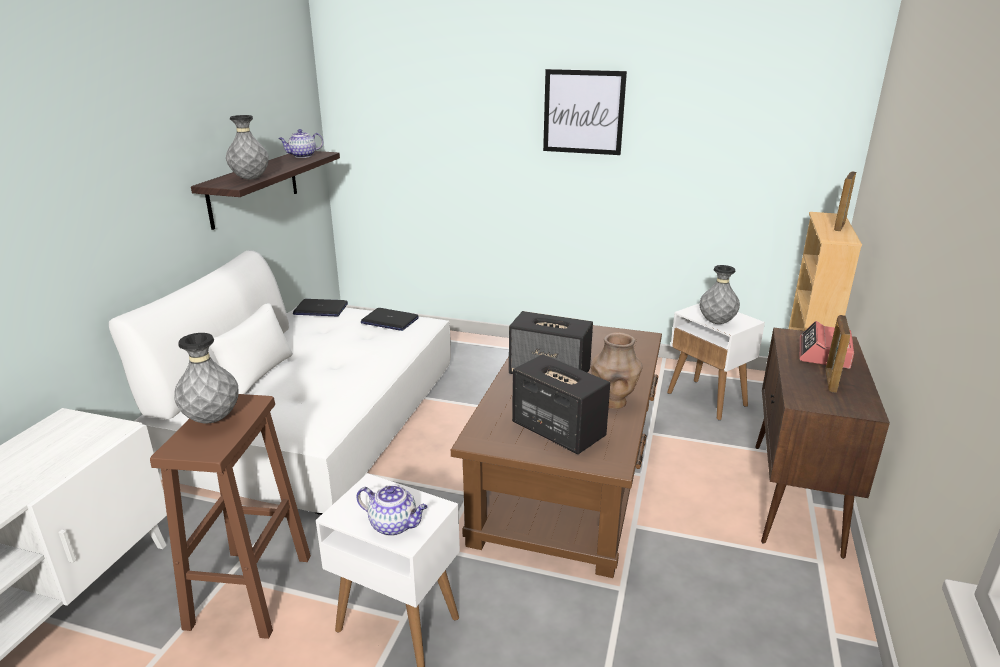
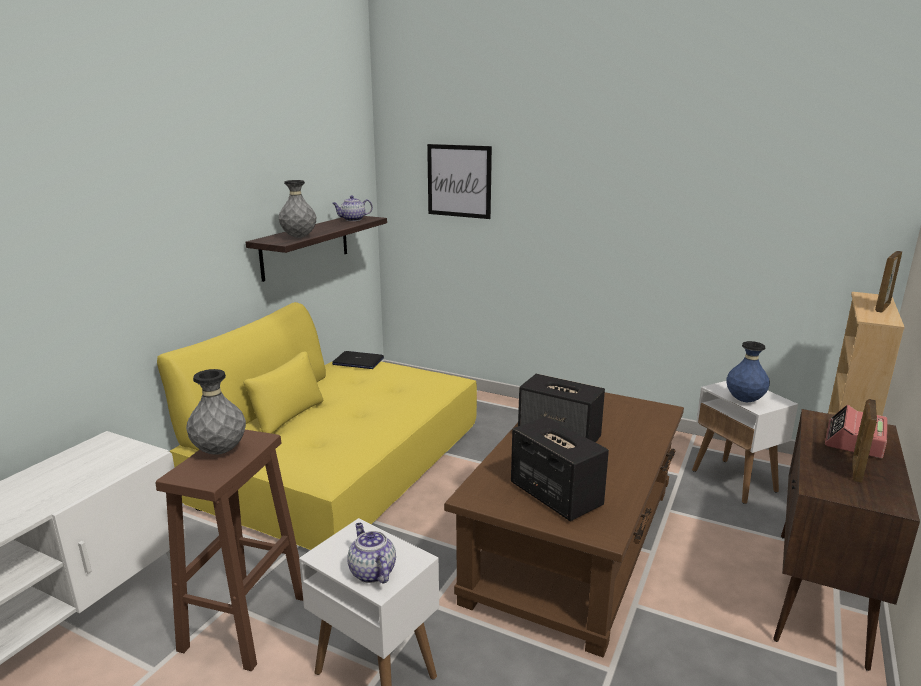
camera: 10 degrees right, 5 degrees down
(318, 417) = (342, 463): white sofa -> yellow sofa
(389, 321) = (418, 376): laptop -> none
(394, 525) = (371, 572): teapot -> teapot turned 150 degrees counterclockwise
(583, 112) = (618, 186): picture -> picture (459, 181)
(613, 402) = (619, 472): brown vase -> none
(716, 322) = (744, 400): grey vase -> blue vase

